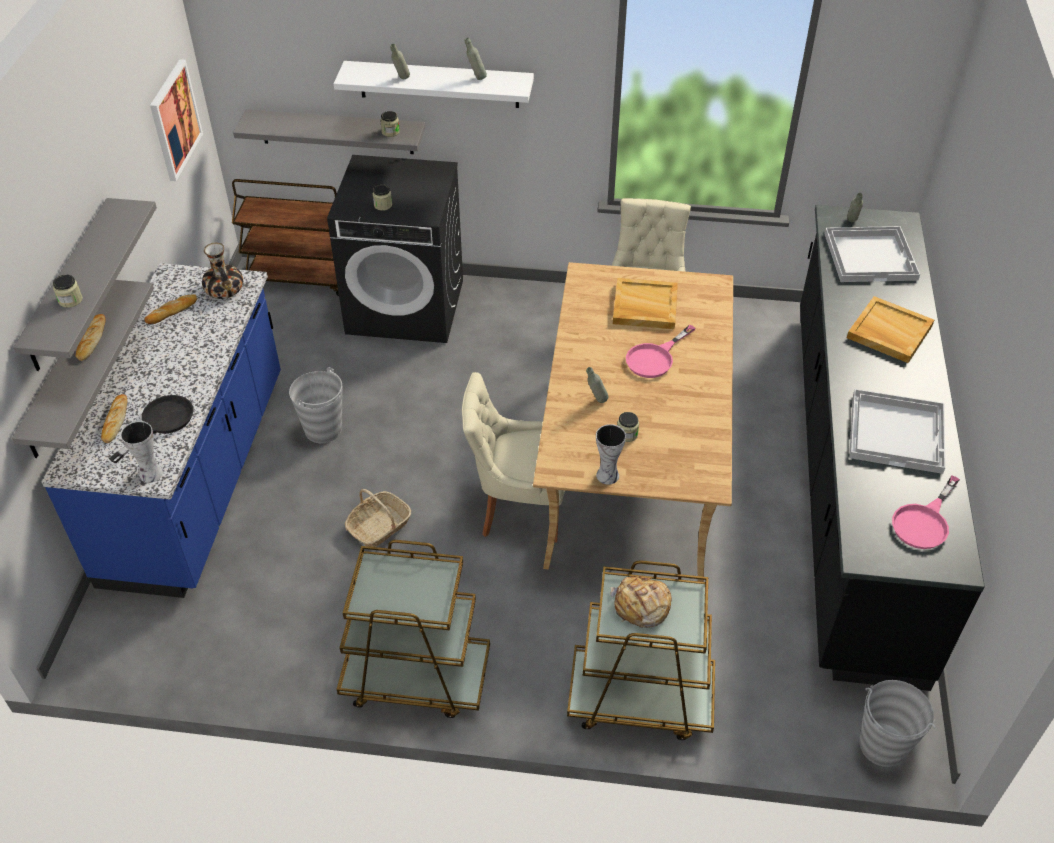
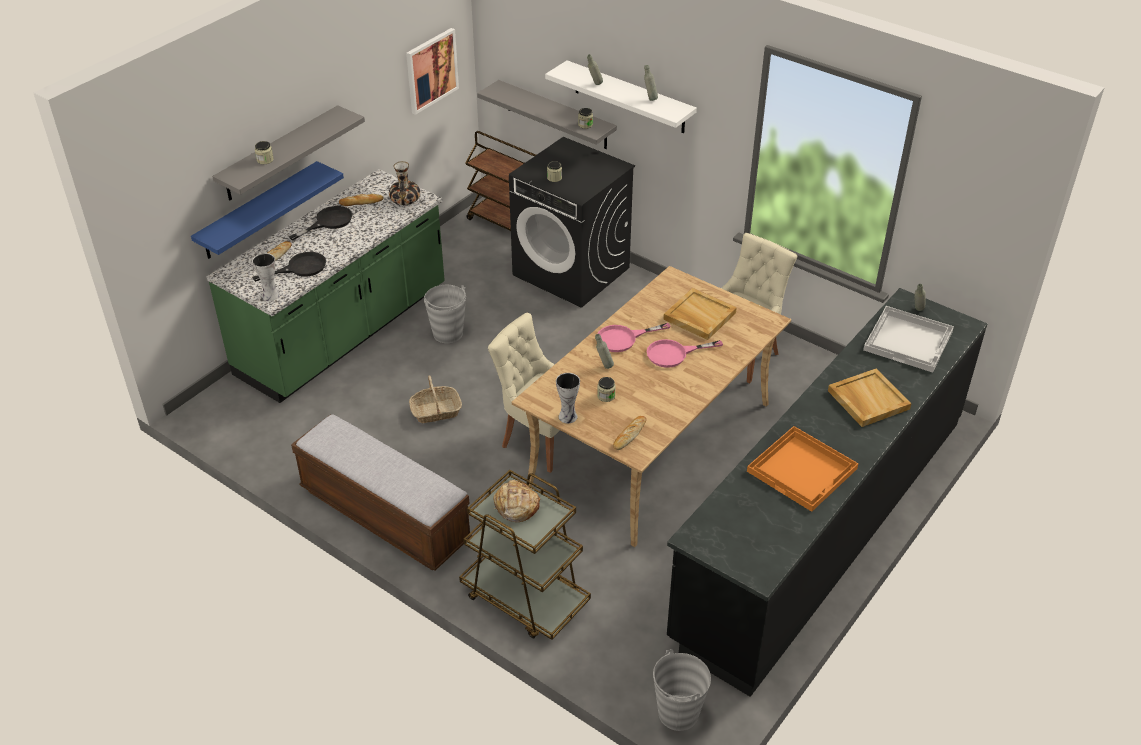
camera: 30 degrees right, 5 degrees down
(67, 370) = (259, 211): grey shelf -> blue shelf
(91, 340) = (279, 195): bread -> bread (629, 435)
(150, 351) = (328, 222): none -> black frying pan
(198, 477) = (344, 332): blue counter -> green counter
(415, 677) = (384, 515): brown cart -> bench
(897, 432) = (803, 470): white tray -> orange tray
(924, 522) = (763, 536): pink frying pan -> pink frying pan (623, 338)

